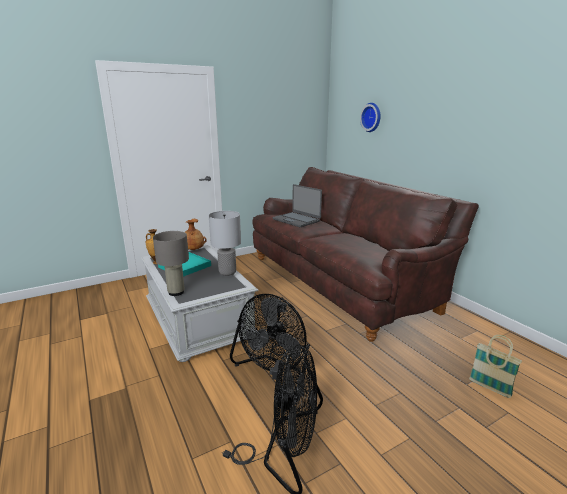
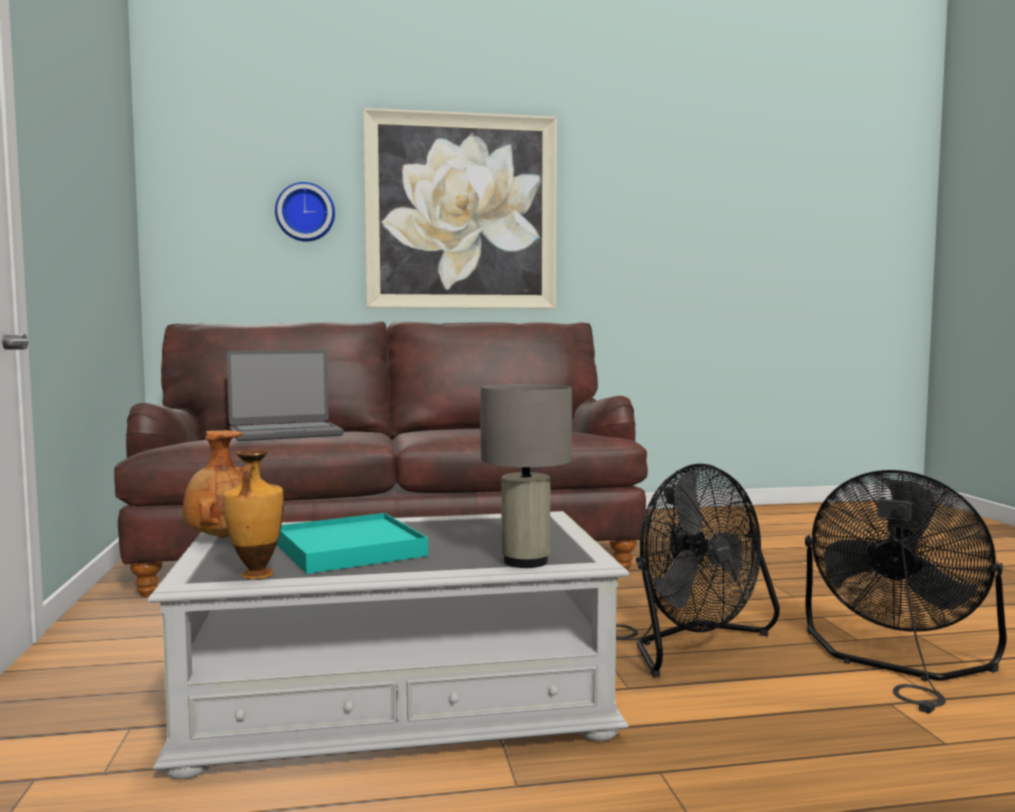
camera: 70 degrees left, 15 degrees down
(227, 273) = (458, 521): grey table lamp -> none
(434, 117) = (461, 212): none -> picture
(489, 388) = (762, 542): basket -> none

